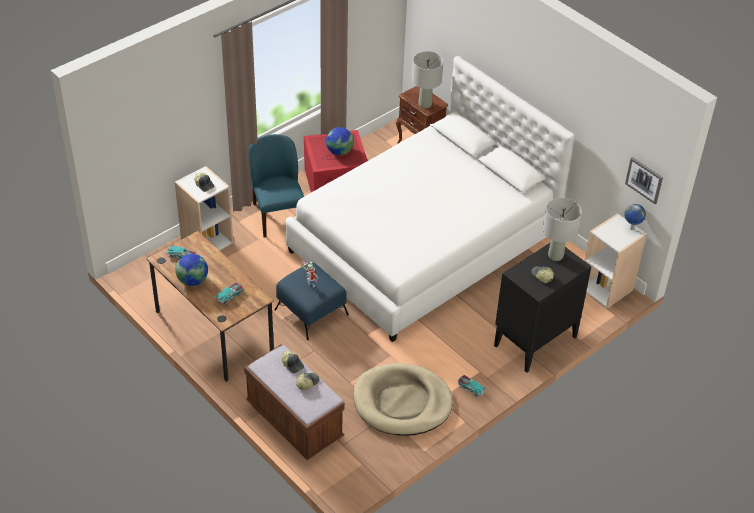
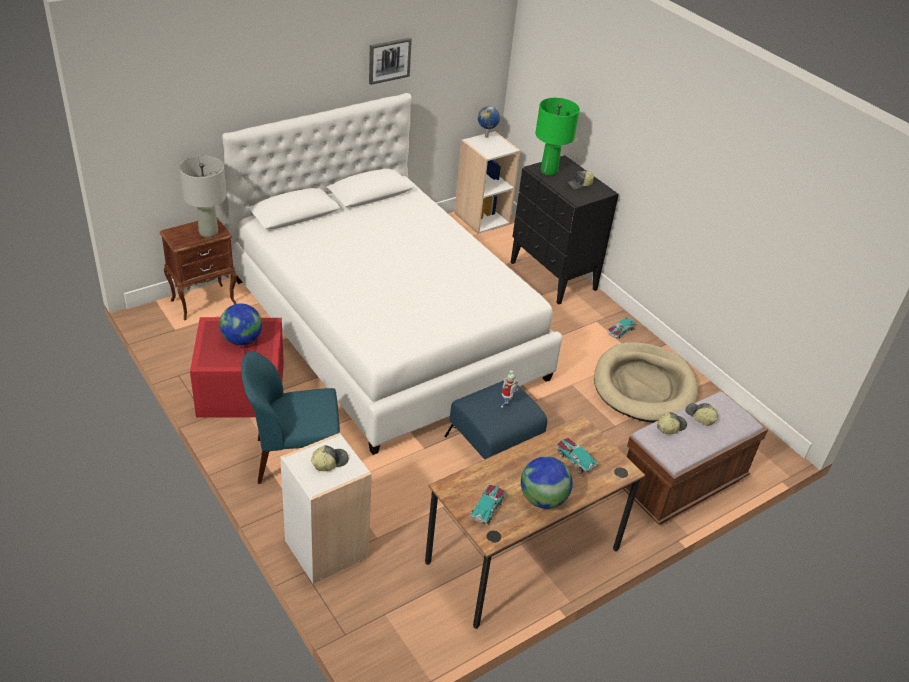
camera: 85 degrees left, 5 degrees down
(556, 256) = (549, 171): grey table lamp -> green table lamp
(644, 180) = (484, 76): picture -> picture (389, 60)

